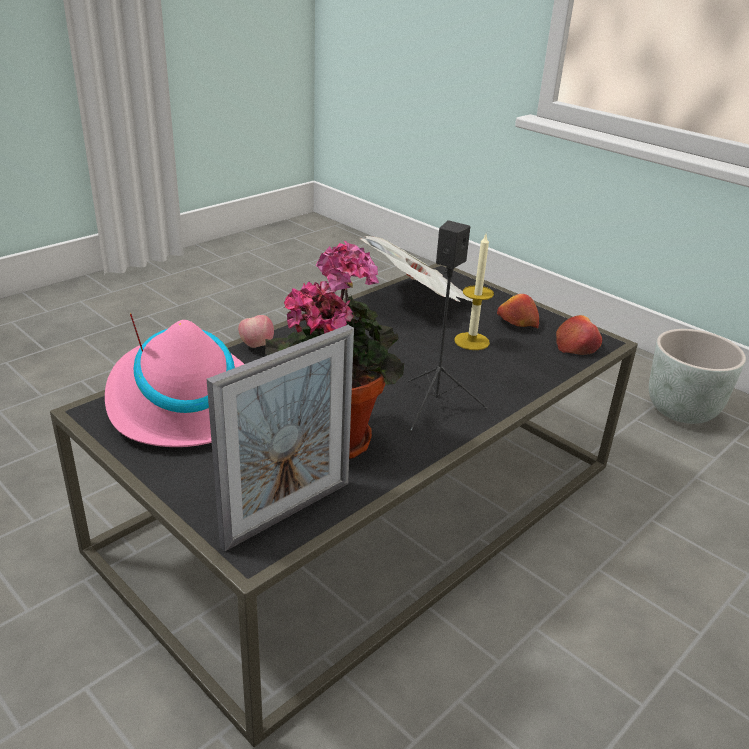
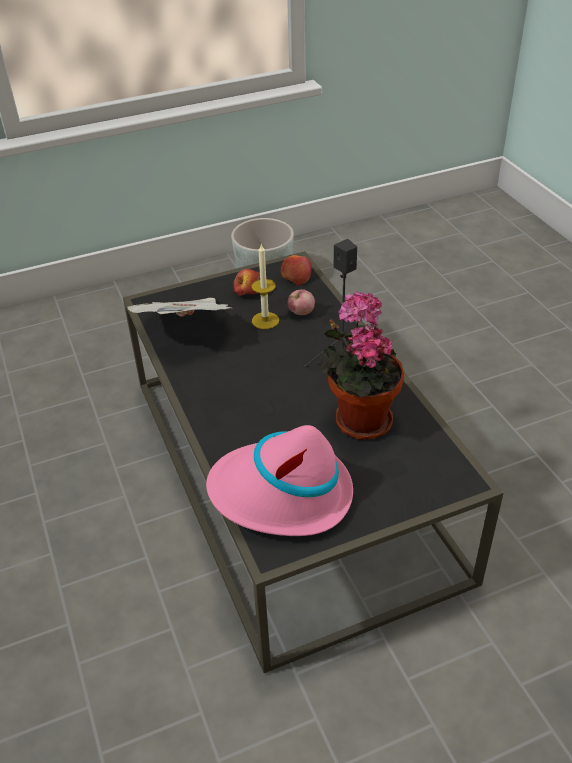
camera: 65 degrees left, 10 degrees up
(256, 345) = (211, 436): apple -> apple (301, 313)
(287, 513) = (436, 459): picture frame -> none

